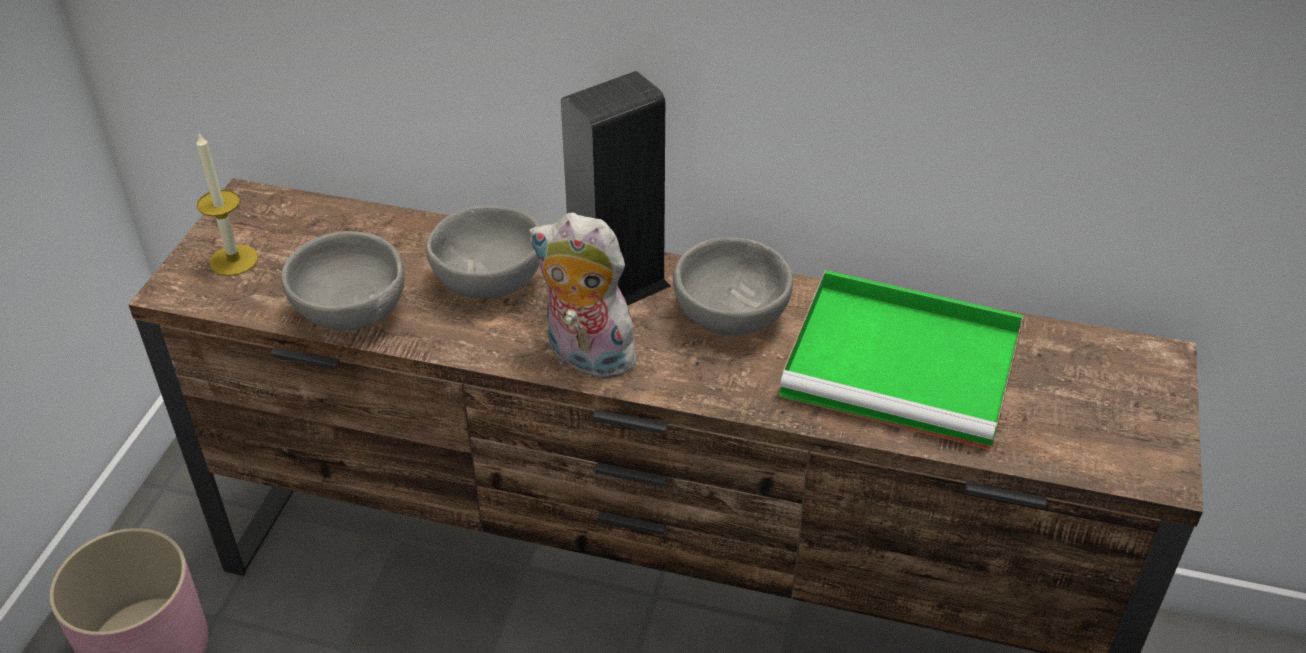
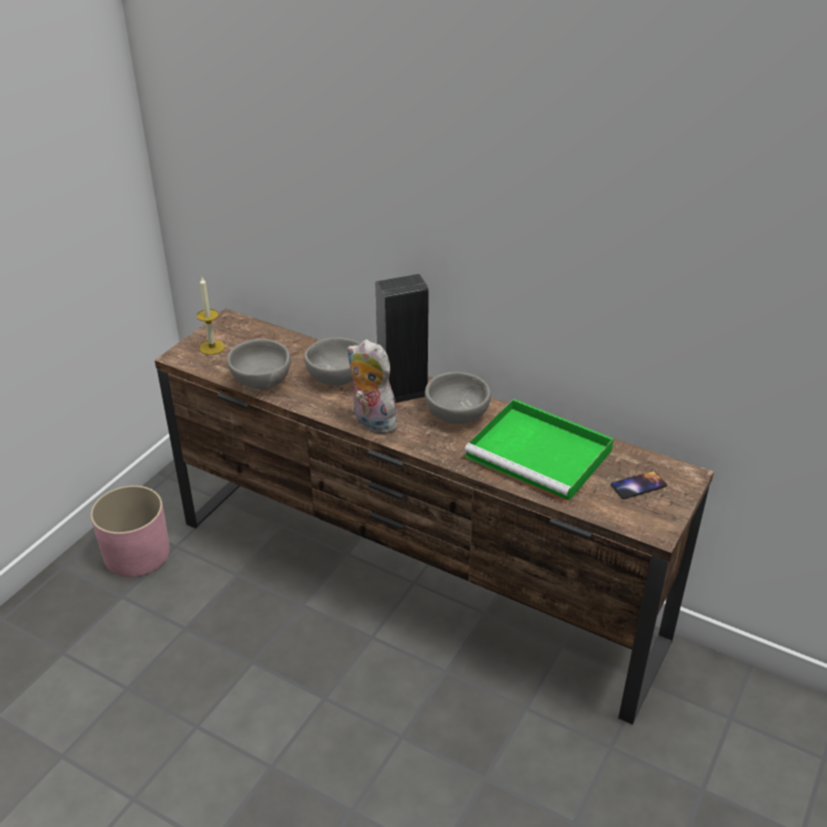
camera: 15 degrees right, 5 degrees down
(1091, 393) = (638, 485): none -> phone

